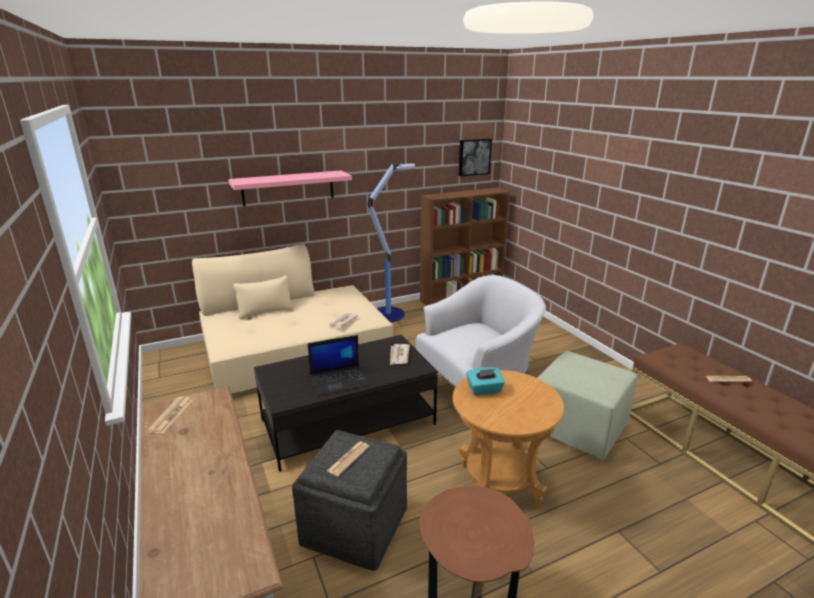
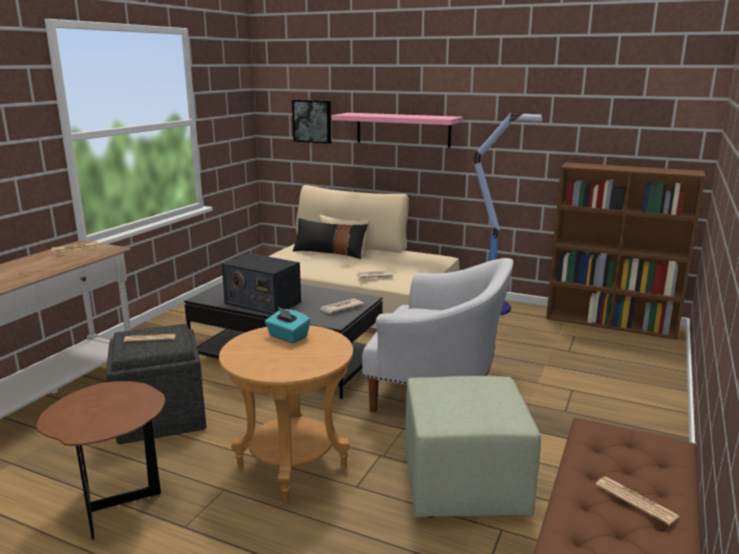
camera: 50 degrees right, 5 degrees down
(262, 316) = (329, 253): none -> black pillow
(339, 380) = (262, 303): laptop -> radio
(474, 157) = (665, 119): picture -> picture (313, 121)

